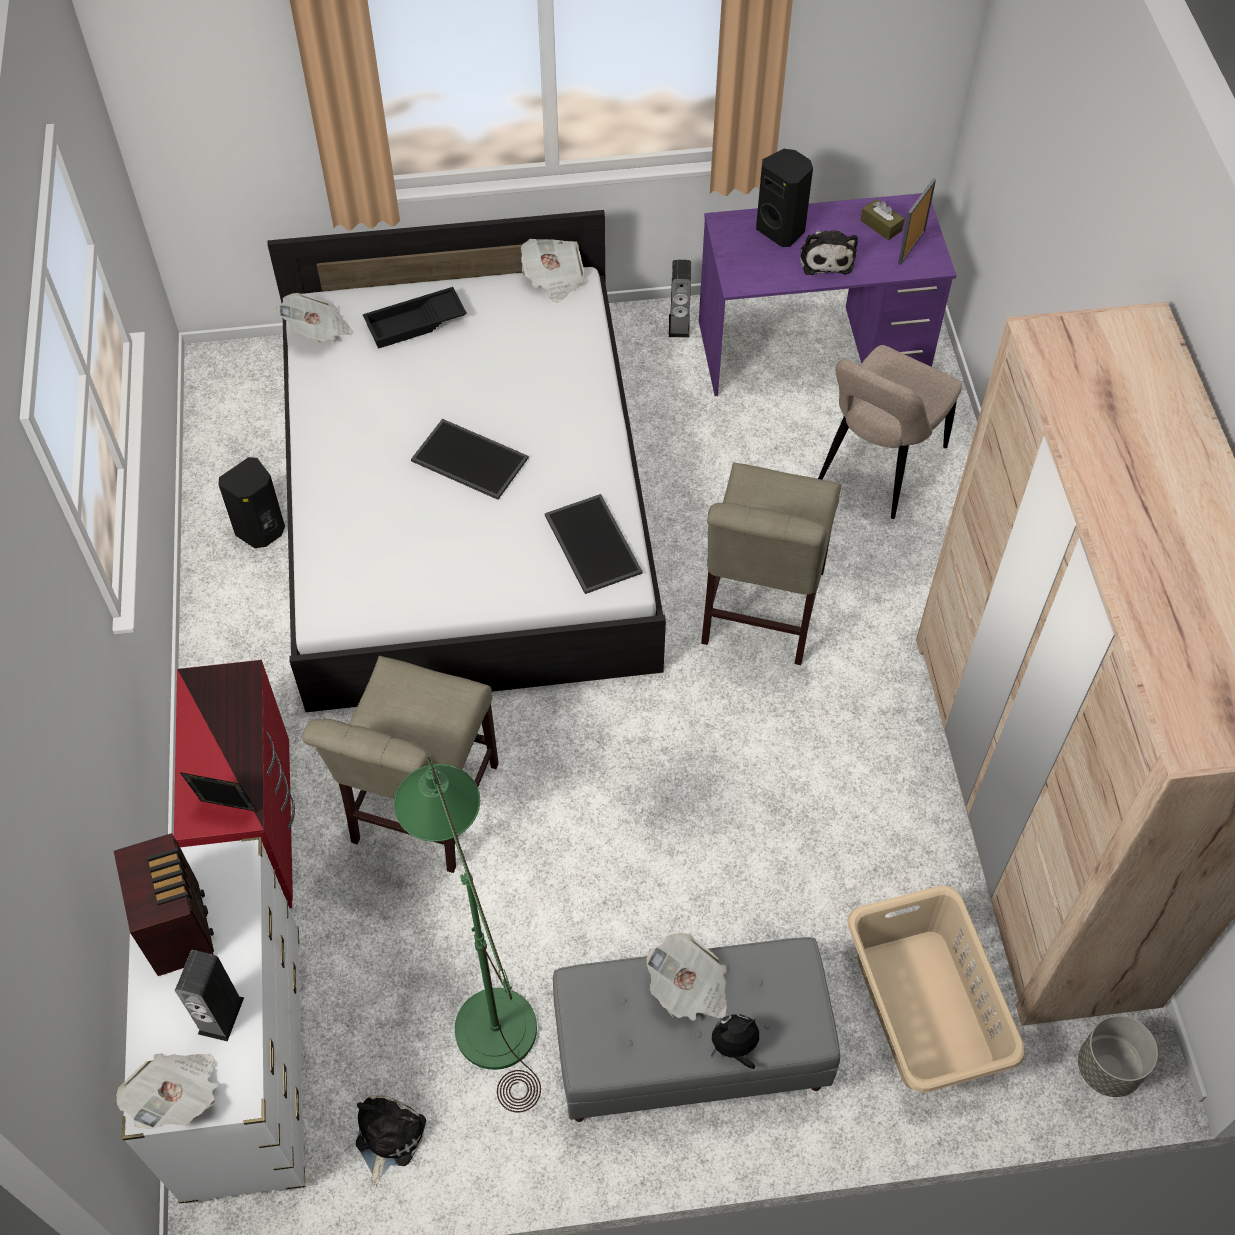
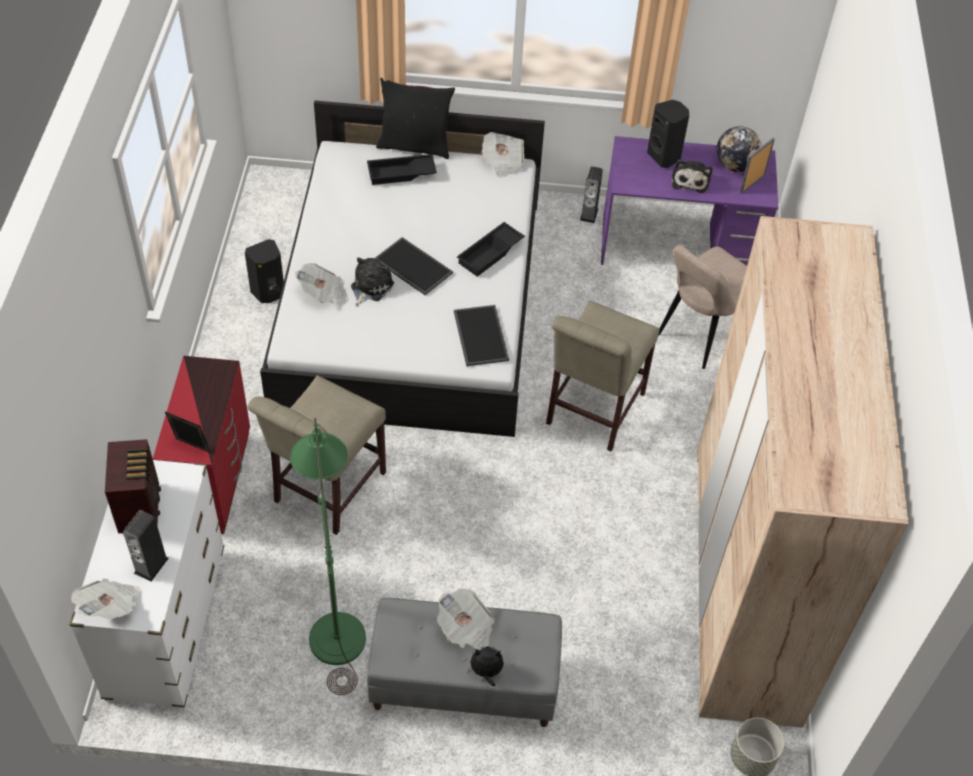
camera: 10 degrees right, 5 degrees down
(318, 331) = (335, 166): newspaper -> newspaper (323, 293)
(388, 1137) = (247, 690): plush toy -> plush toy (370, 287)
(423, 277) = (415, 145): none -> black pillow
(573, 418) = (490, 253): none -> black tray
(881, 225) = (735, 166): brown tissue box -> globe
(922, 1010) = (632, 692): beige laundry basket -> none

